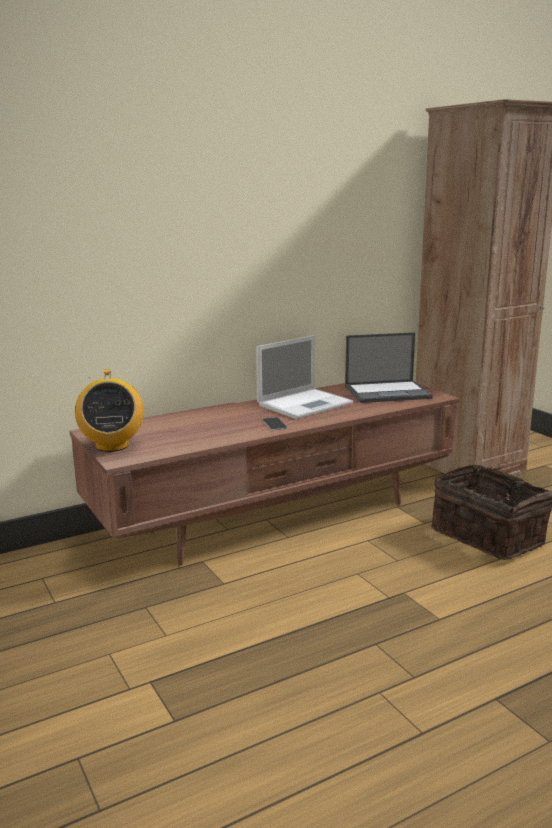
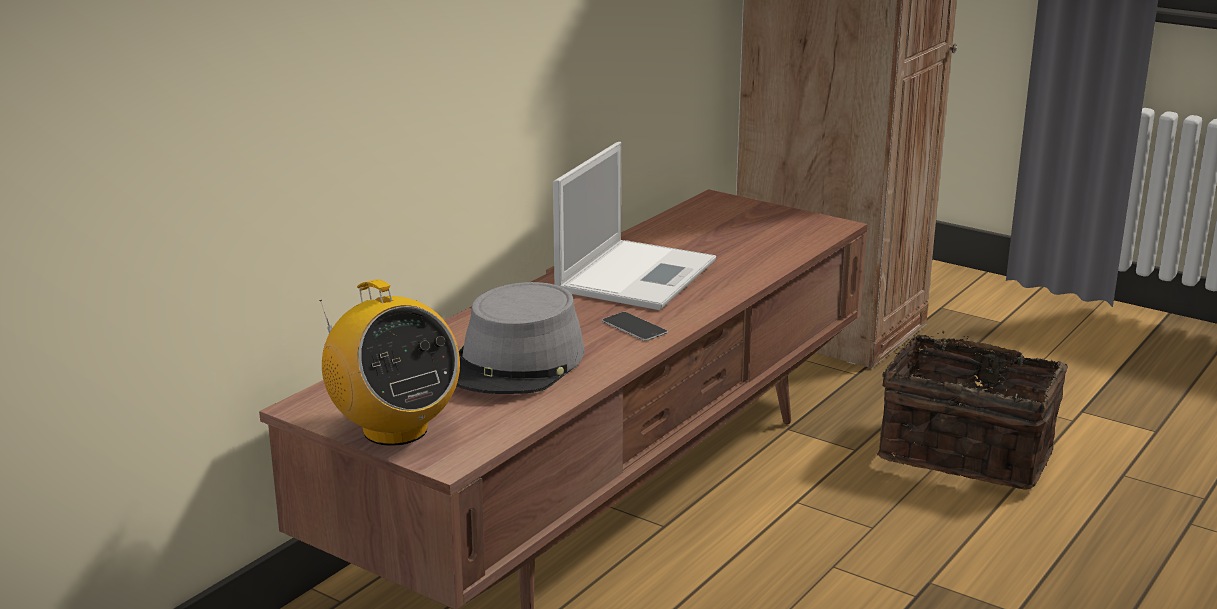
camera: 25 degrees left, 5 degrees up
(199, 430) = (517, 364): none -> grey hat
(388, 392) = (745, 228): laptop -> none

